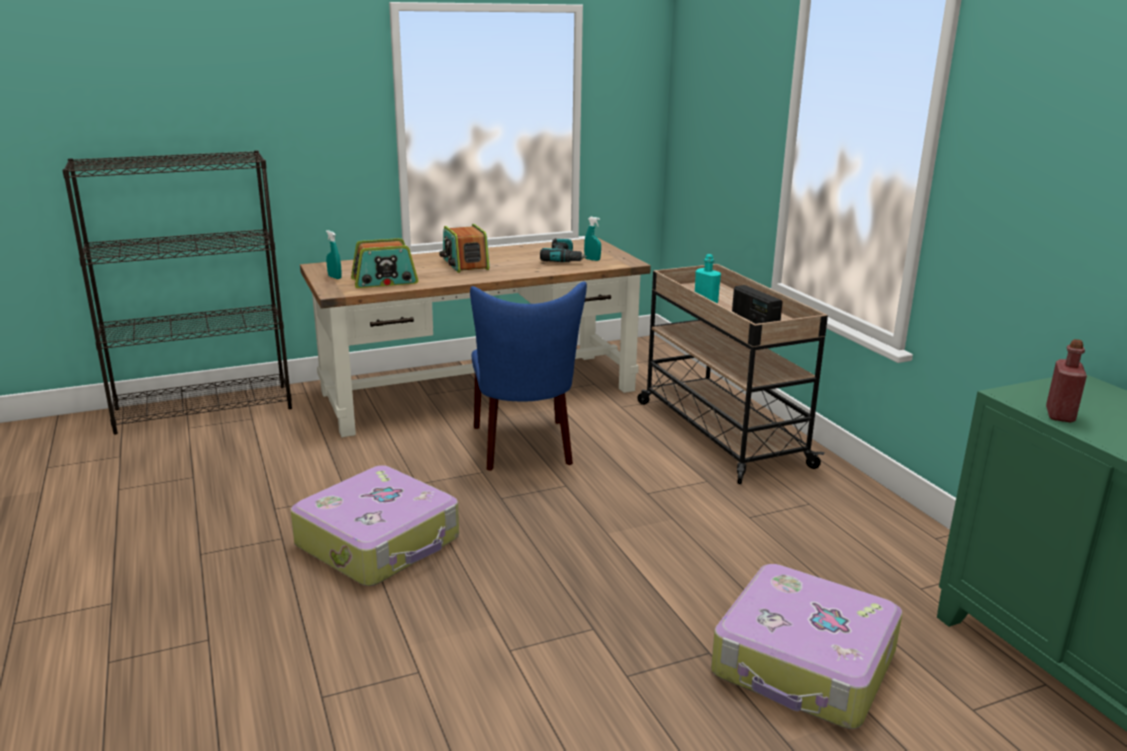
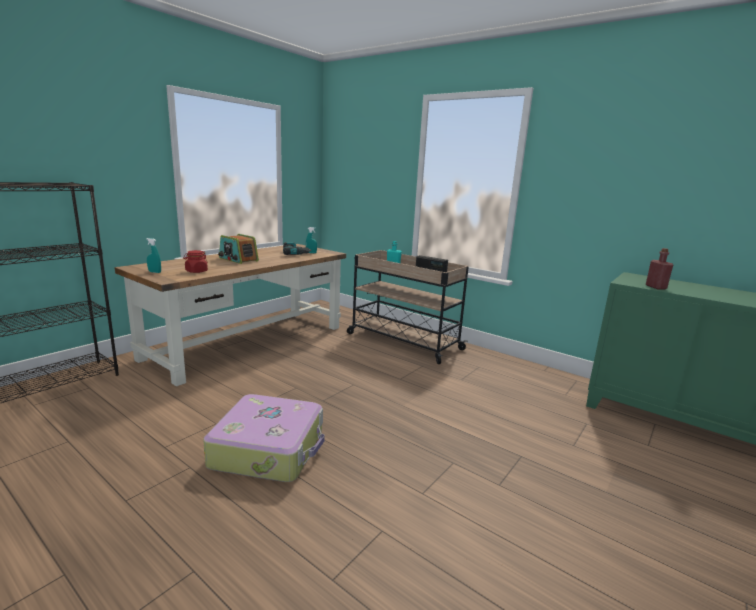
camera: 30 degrees left, 5 degrees down
(384, 281) = (196, 271): radio -> red jar
(524, 448) = (308, 369): blue chair -> none
(804, 665) = (566, 447): suitcase -> none

